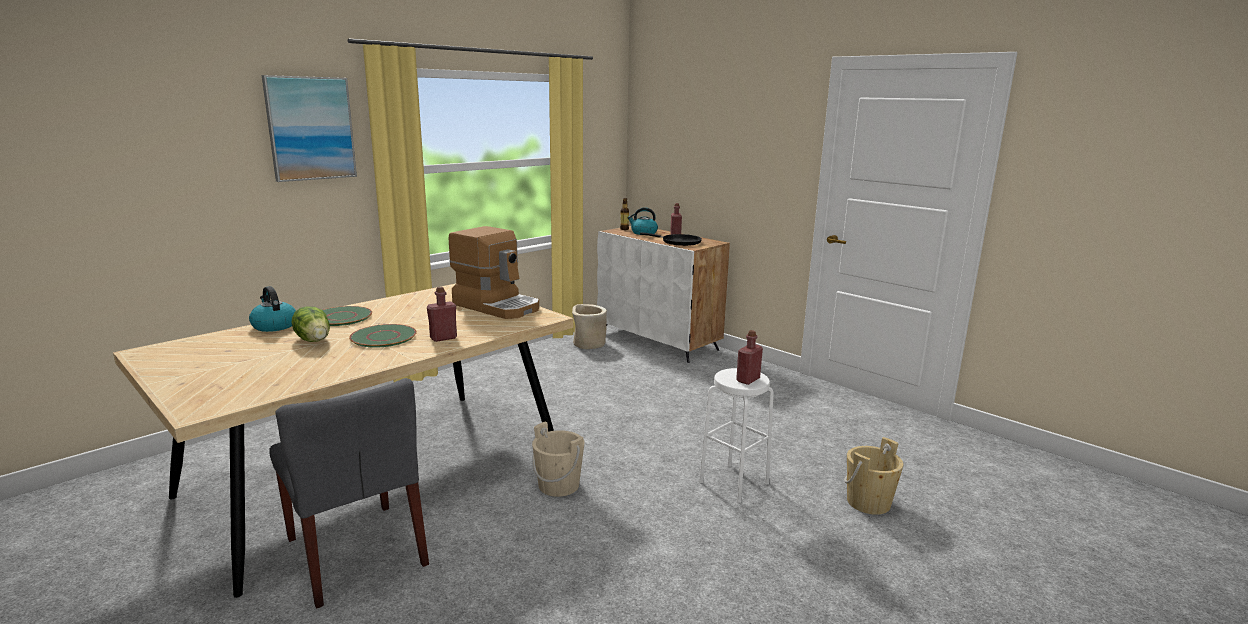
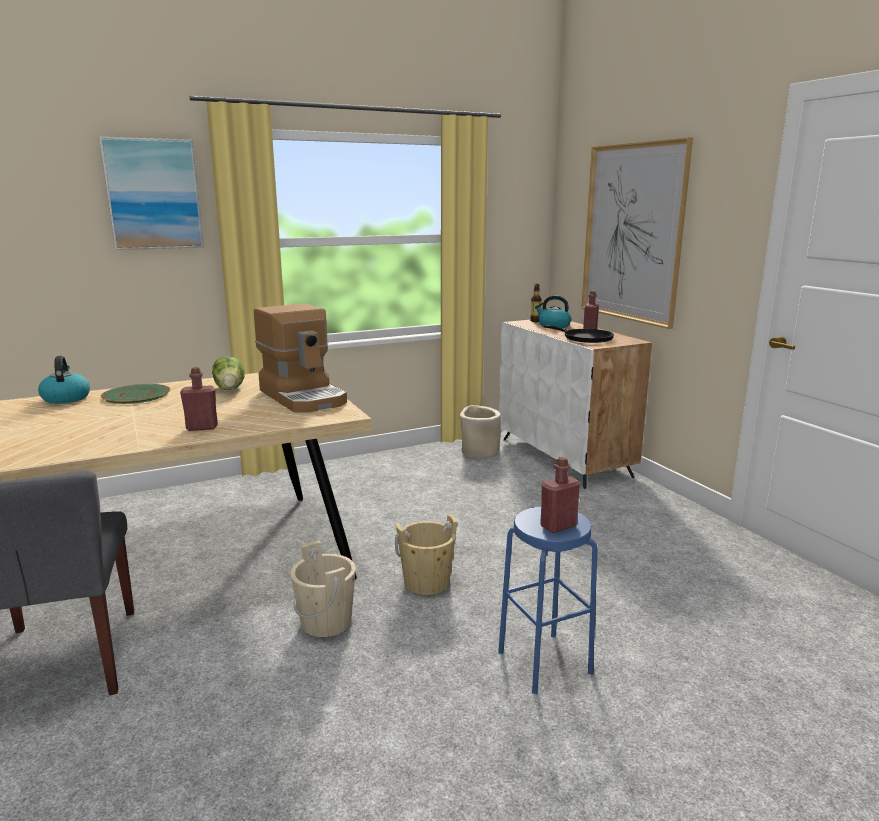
camera: 20 degrees right, 0 degrees up
(314, 340) = (79, 416): lettuce -> lettuce (230, 388)
(383, 337) = (145, 420): green plate -> none
(706, 157) = (632, 233): none -> picture
(734, 482) = (544, 662): white stool -> blue stool
(868, 502) = (730, 737): beige bucket -> beige bucket (426, 582)

